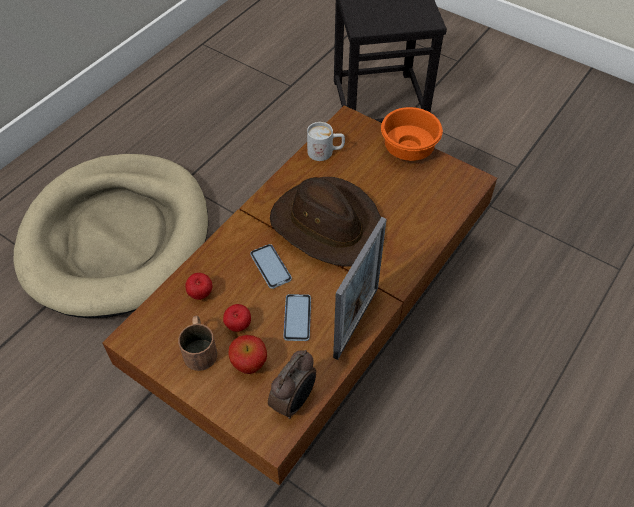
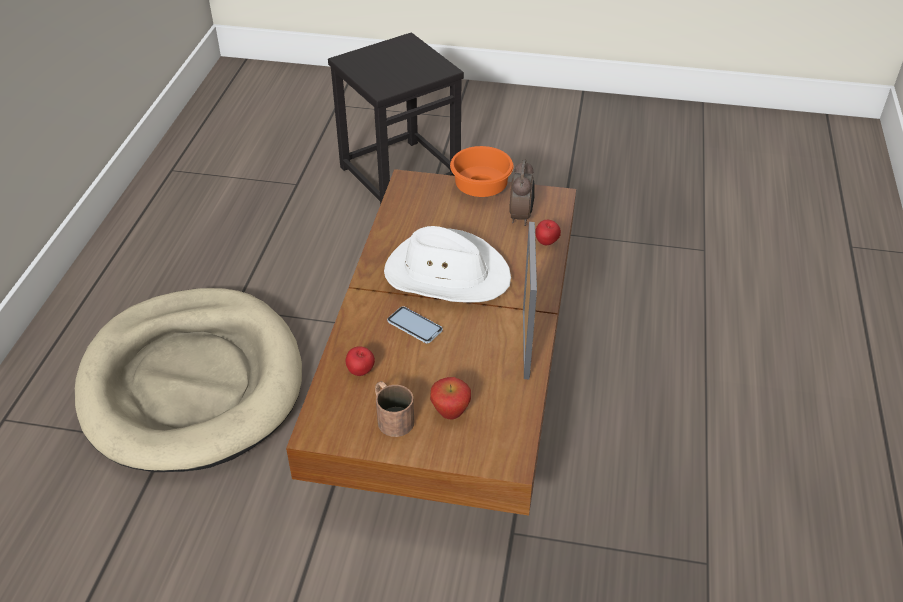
camera: 25 degrees left, 10 degrees down
(238, 326) = (417, 385): apple -> apple (547, 243)
(294, 401) = (512, 426): alarm clock -> alarm clock (521, 216)
(297, 318) = (469, 359): phone -> none
(325, 152) = (403, 214): white mug -> none
(327, 225) = (446, 274): brown hat -> white hat

